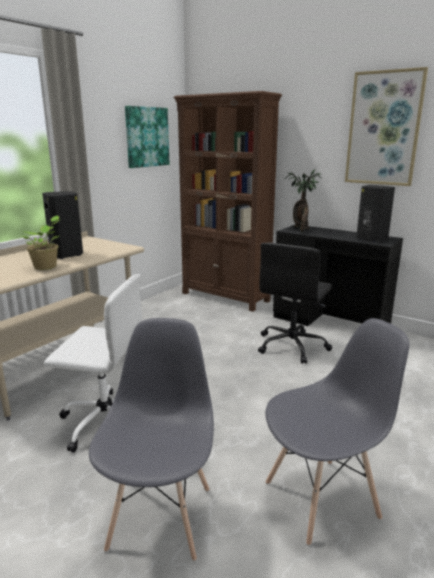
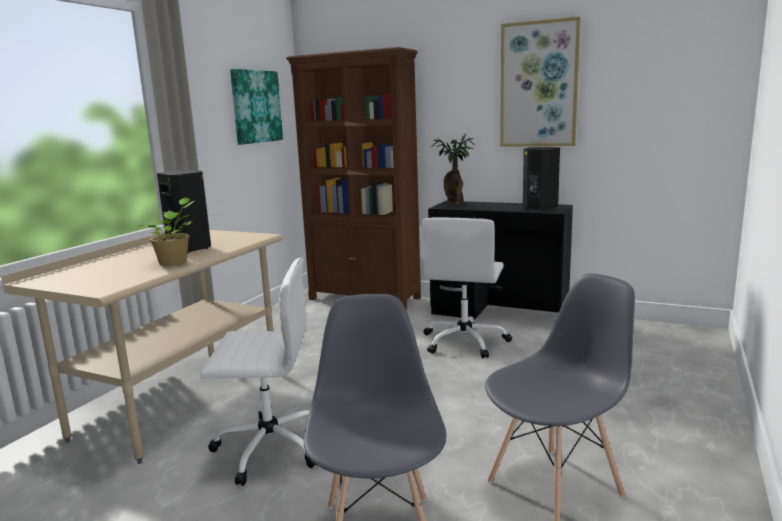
camera: 10 degrees left, 5 degrees down
(292, 346) = (465, 341): black office chair -> white office chair

